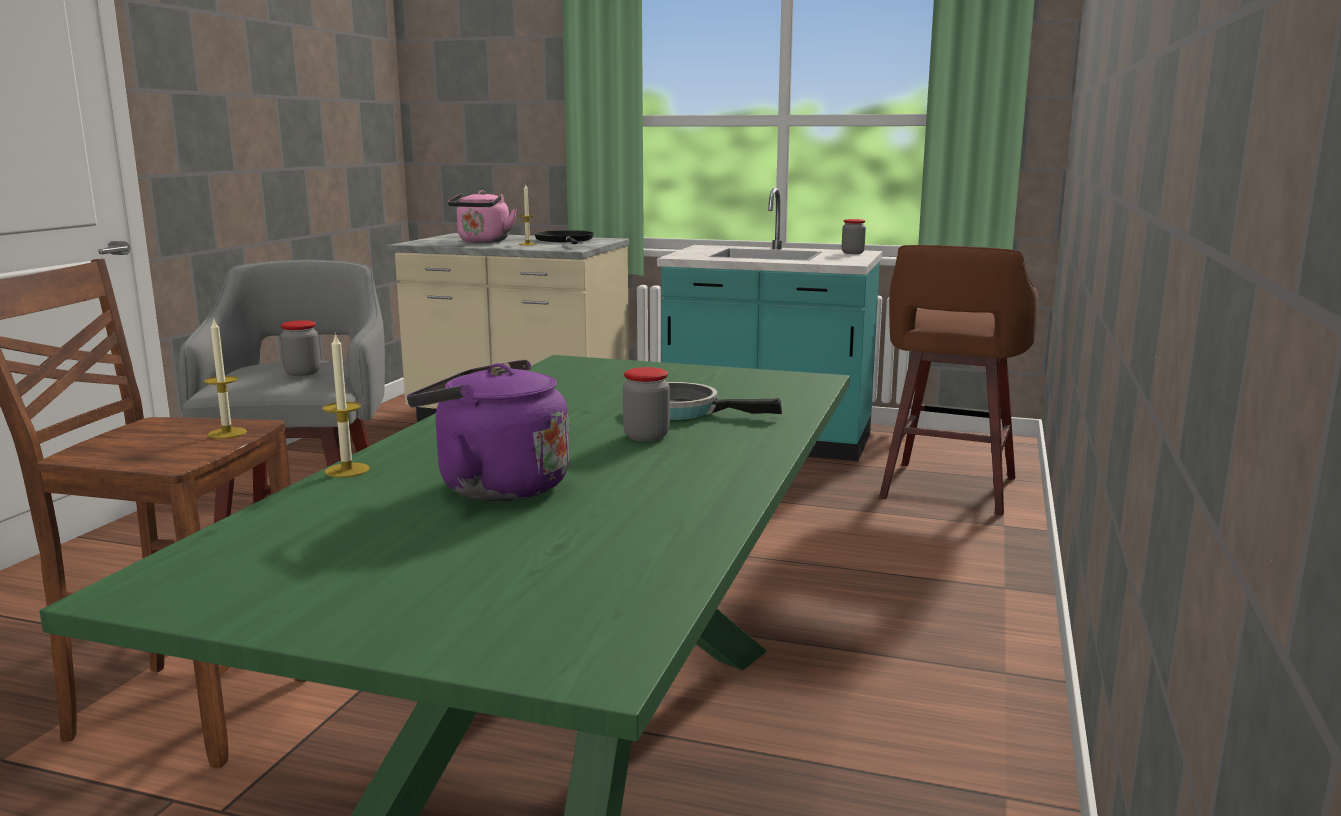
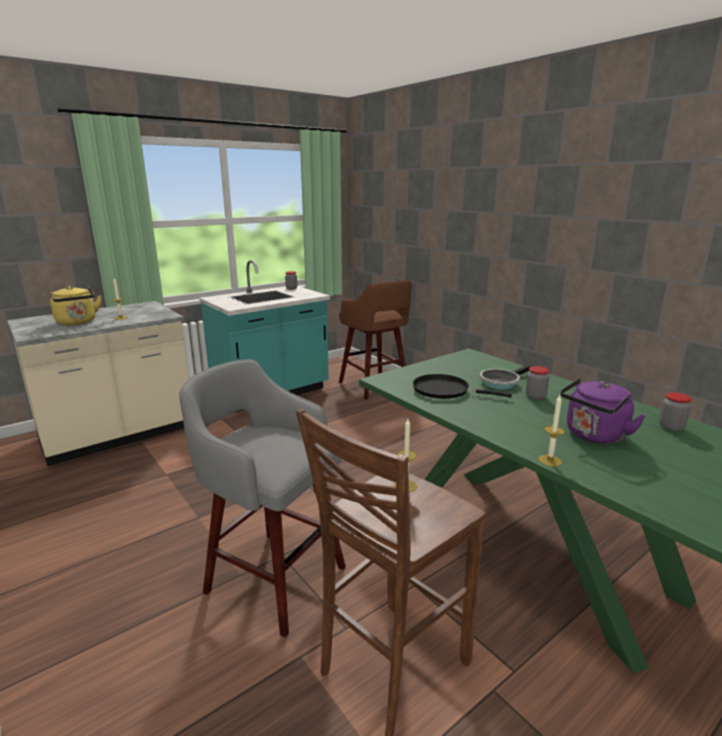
camera: 55 degrees left, 5 degrees up
(303, 373) = (289, 441): jar -> jar (671, 427)
(483, 241) = (77, 322): pink kettle -> yellow kettle
(565, 241) = (130, 310): black frying pan -> black frying pan (445, 390)

